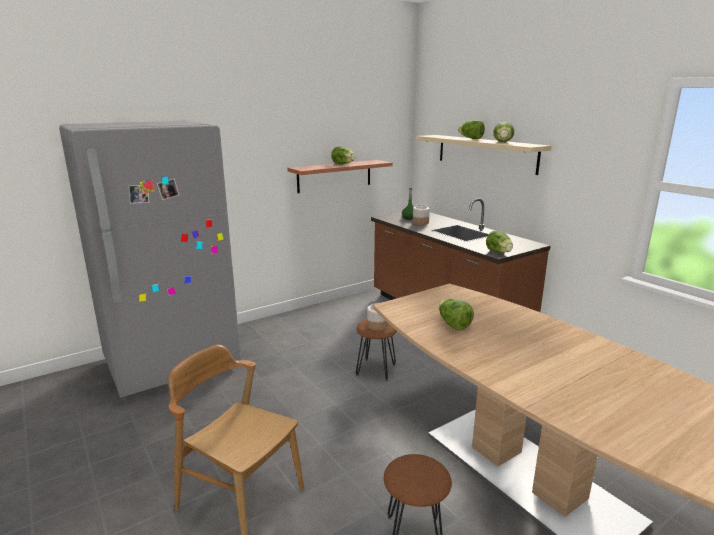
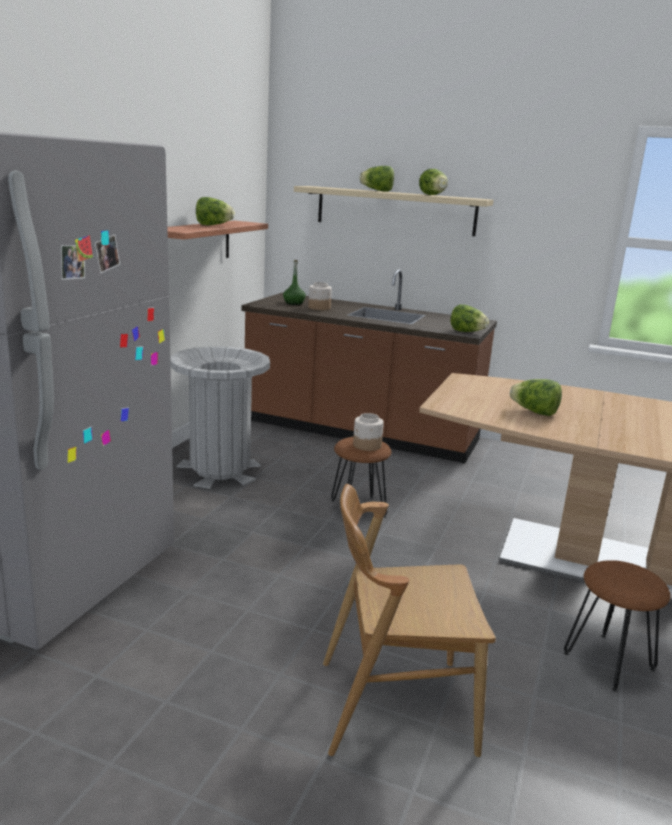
camera: 35 degrees left, 0 degrees up
(323, 324) = (220, 470): none -> grey trash can

